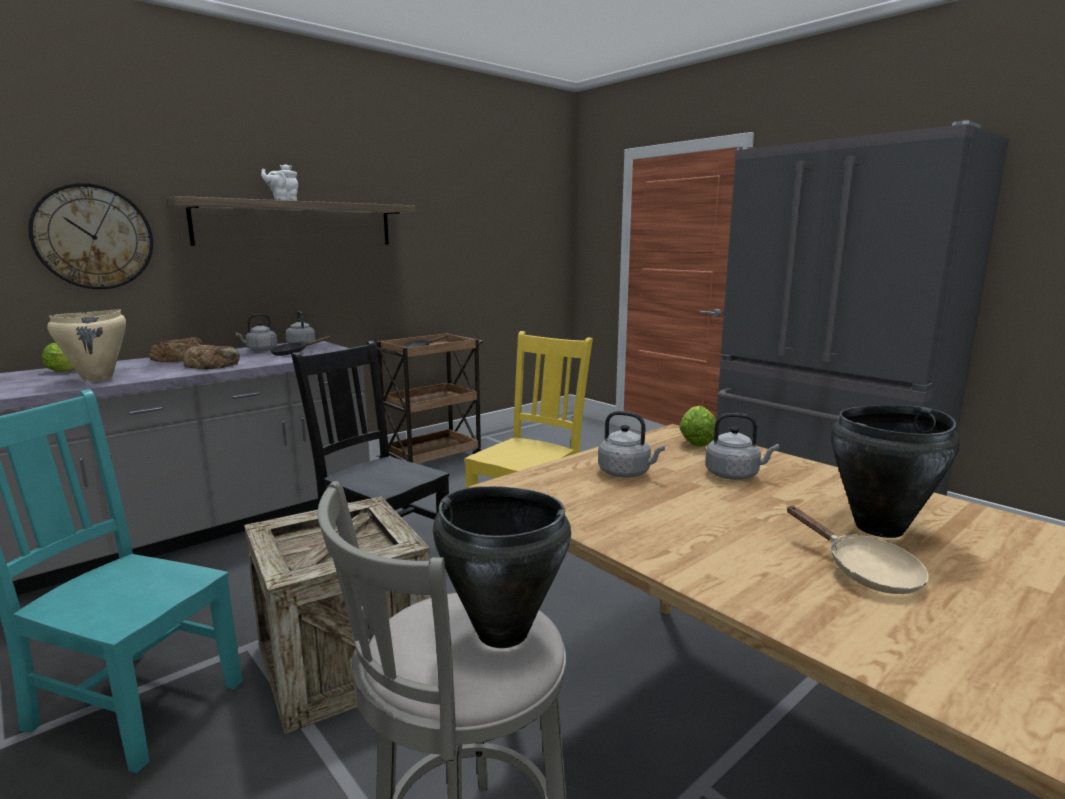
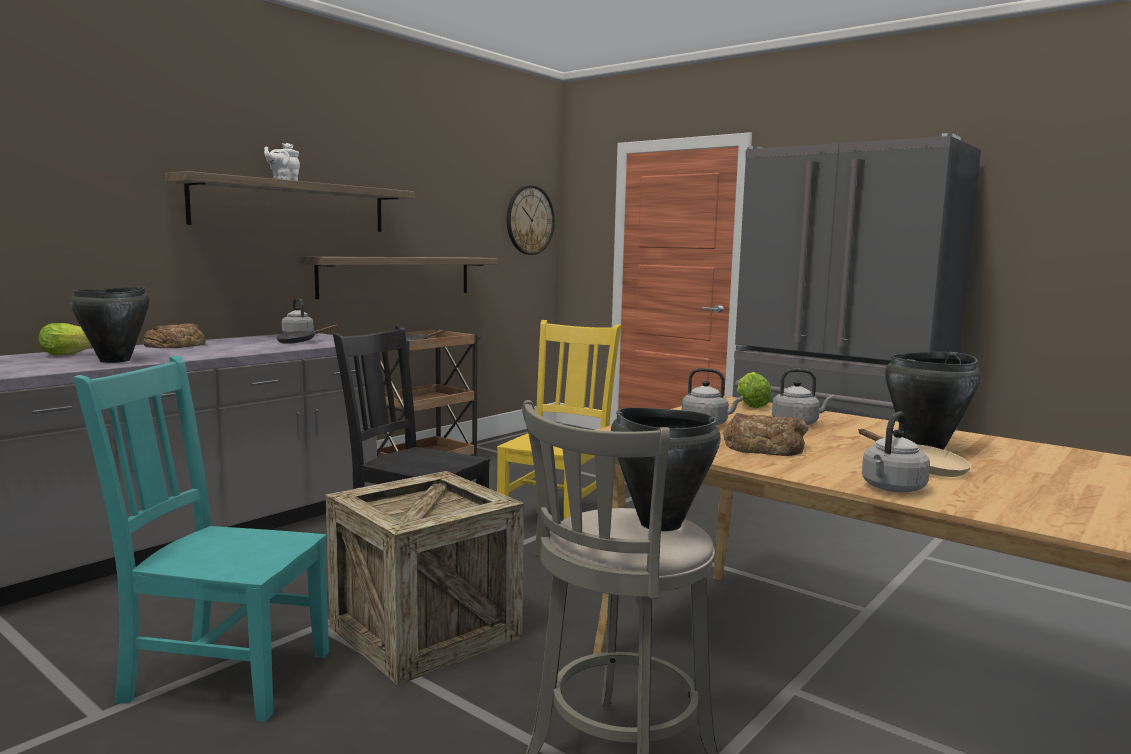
camera: 10 degrees left, 5 degrees down
(93, 237) = (90, 211): wall clock -> wall clock (529, 220)
(98, 379) = (115, 360): beige cooking pot -> black cooking pot
(212, 364) = (225, 350): bread -> bread (764, 446)
(260, 350) = (258, 339): grey kettle -> grey kettle (892, 489)
(406, 285) = (397, 276): none -> shelf

